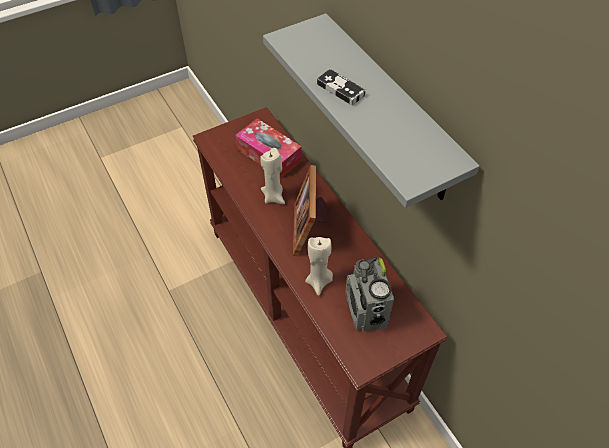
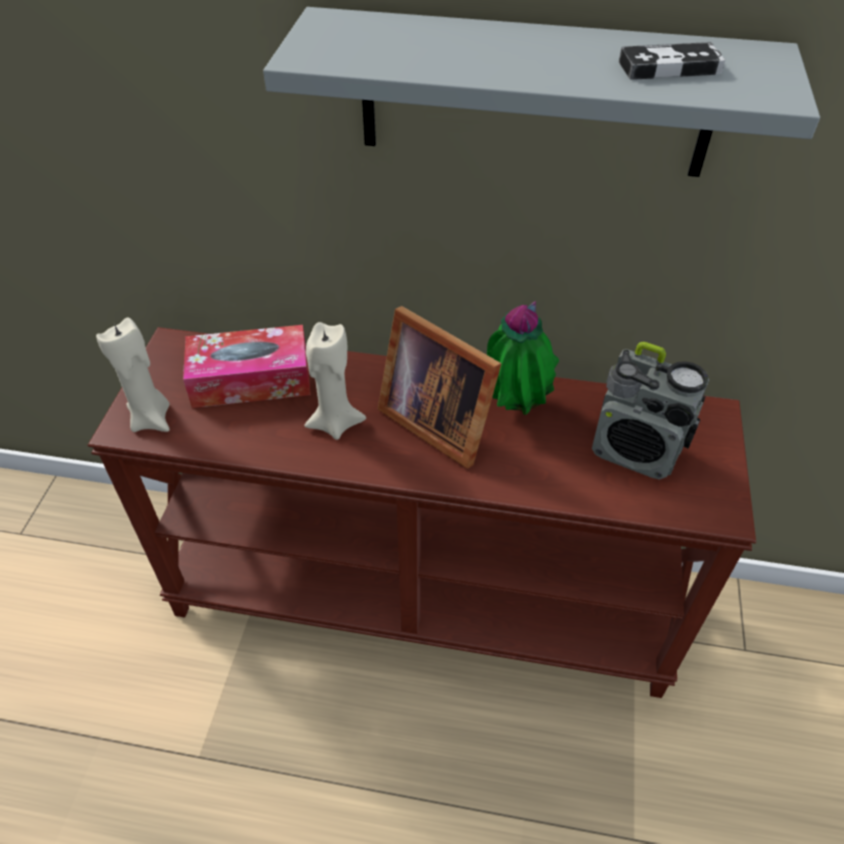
camera: 50 degrees left, 5 degrees down
(319, 281) = (541, 469): beige candle -> beige candle (152, 418)
(340, 89) = (505, 64): game controller -> game controller (669, 67)
(345, 249) = (514, 407): none -> potted plant

